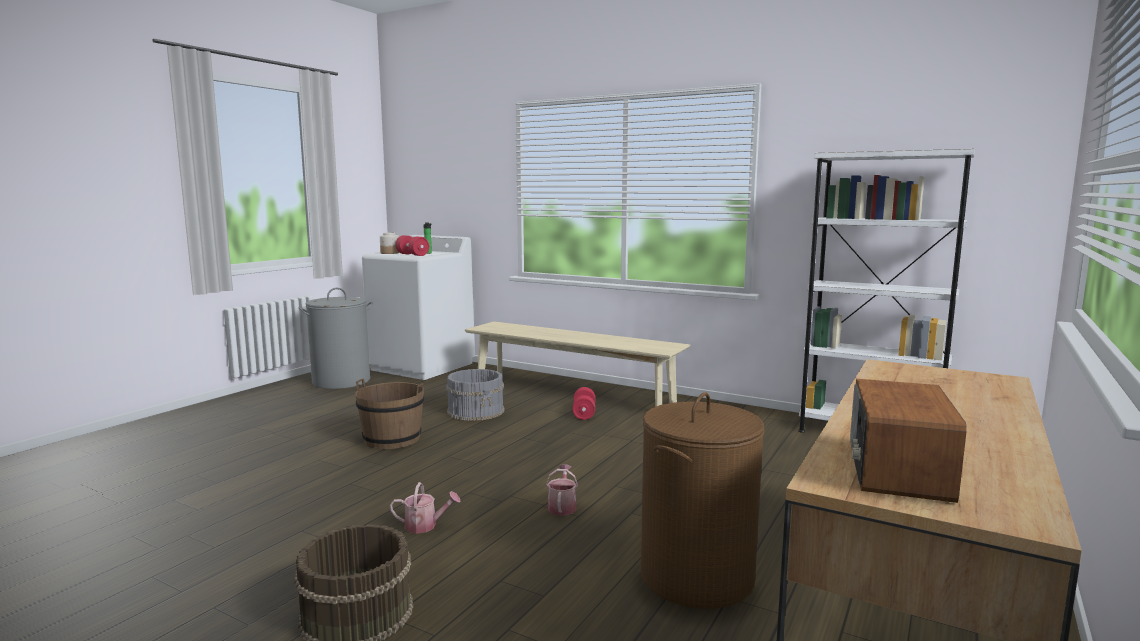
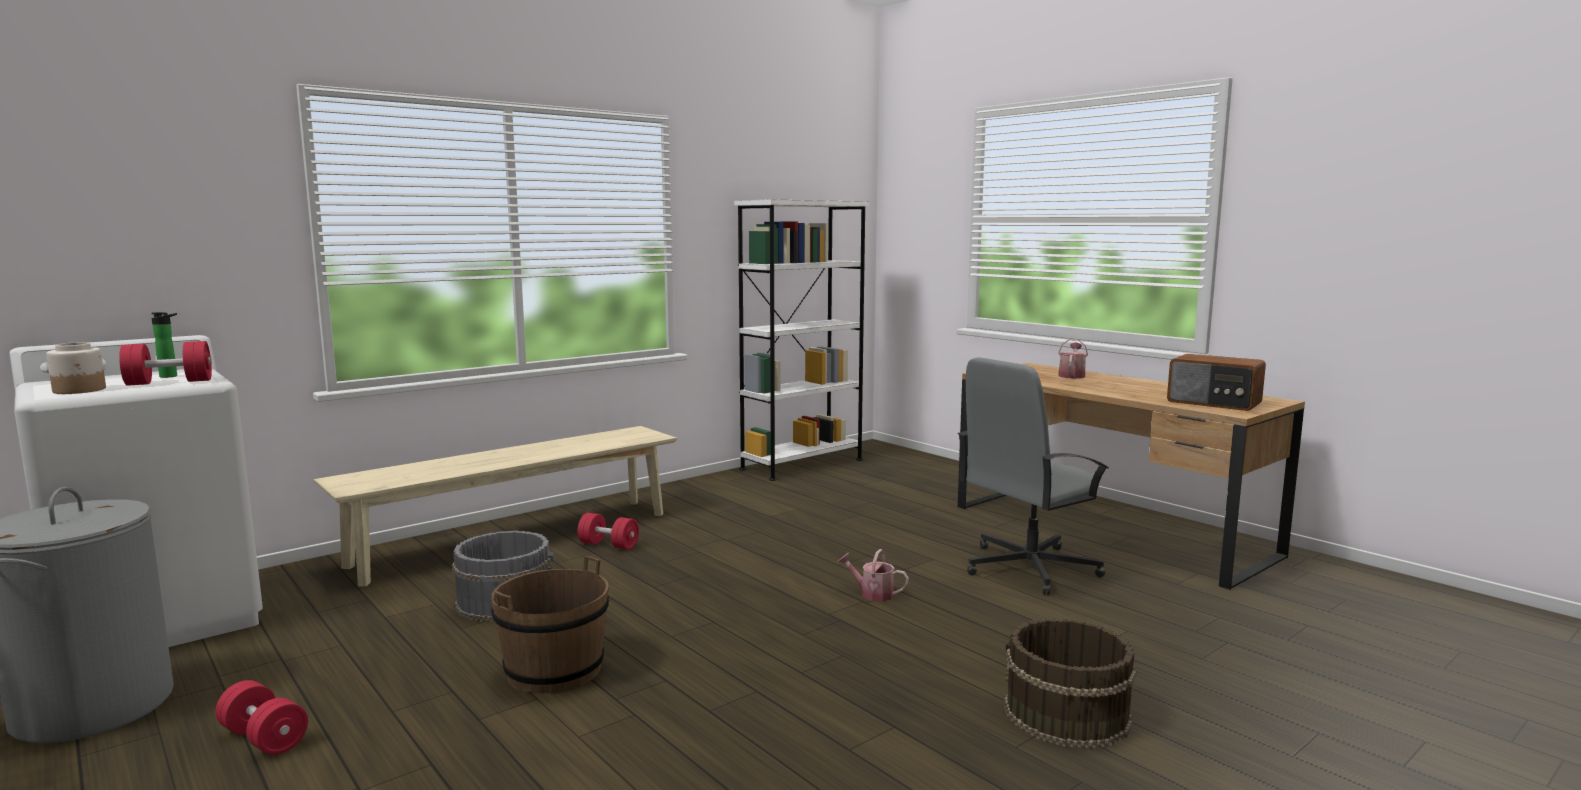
camera: 70 degrees left, 0 degrees up
(316, 408) = (264, 738): none -> red dumbbell
(425, 526) = (880, 666): watering can -> watering can (1072, 375)
(696, 576) = (1028, 568): brown laundry basket -> grey office chair

